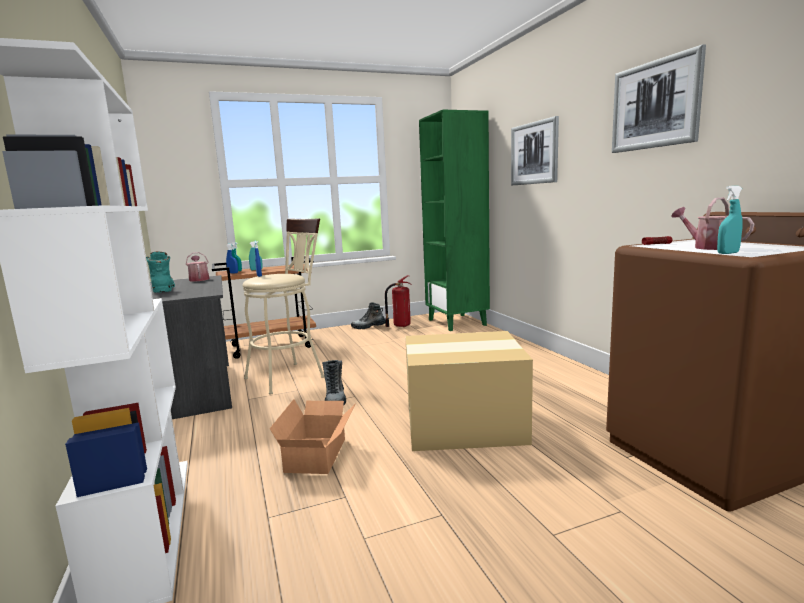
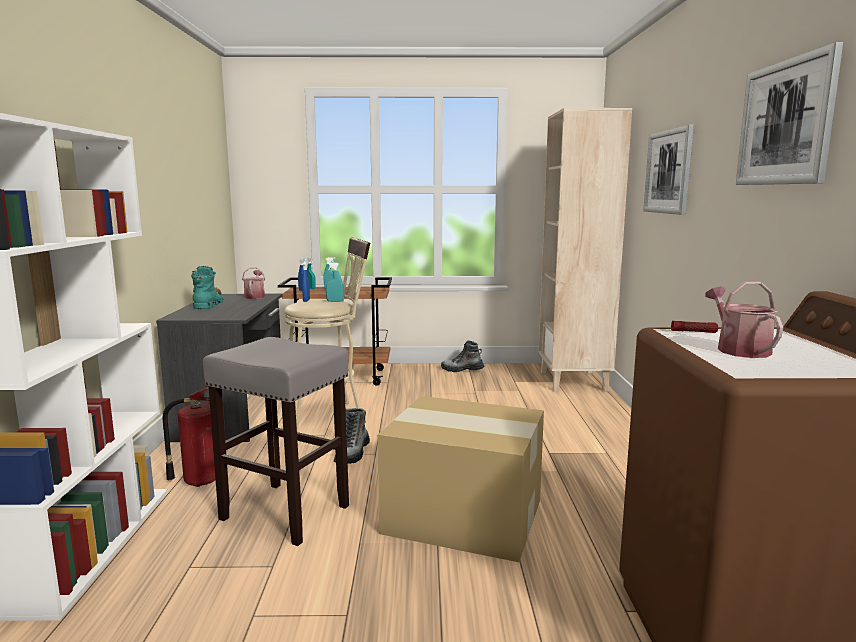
camera: 20 degrees right, 0 degrees up
(319, 454) = (286, 512): cardboard box -> grey stool
(400, 326) = (500, 374): fire extinguisher -> fire extinguisher (199, 481)
(457, 322) = (574, 381): green bookcase -> beige bookcase
(728, 253) = (726, 365): turquoise spray bottle -> turquoise spray bottle (334, 301)

